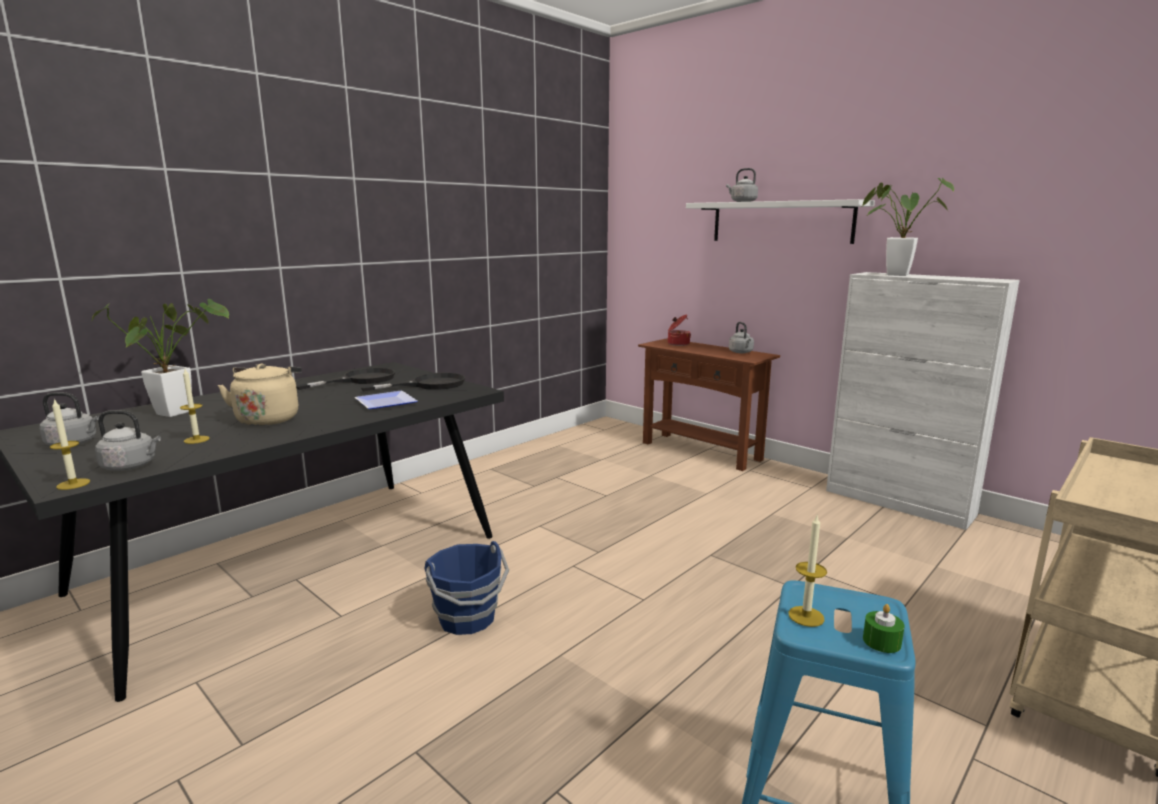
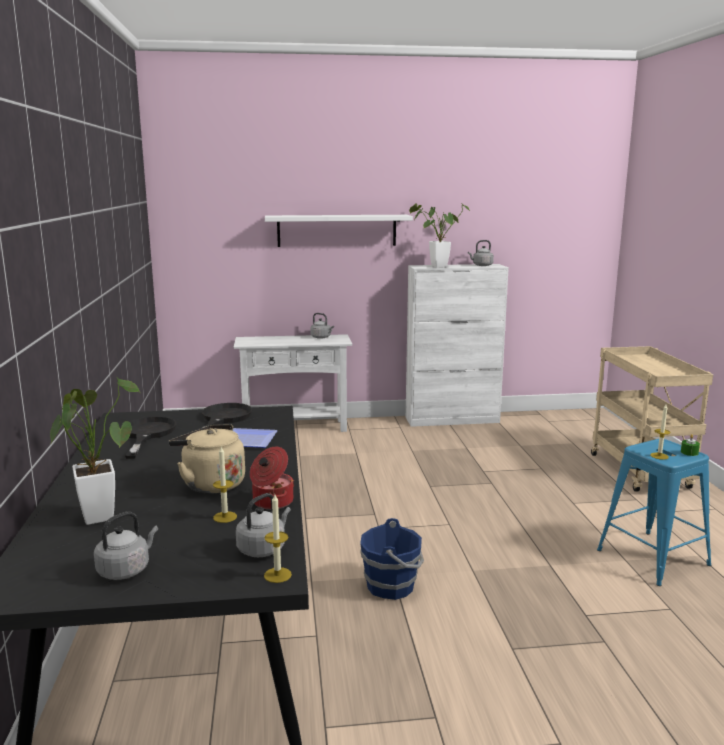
camera: 50 degrees left, 0 degrees up
(677, 344) = (260, 340): cooking pot -> cooking pot (271, 502)
(701, 451) = (295, 427): brown console table -> white console table
(742, 202) = (310, 215): grey kettle -> grey kettle (481, 265)

